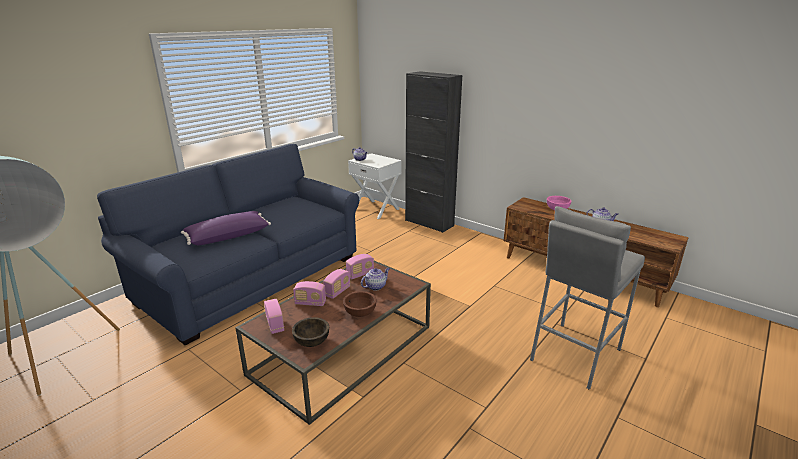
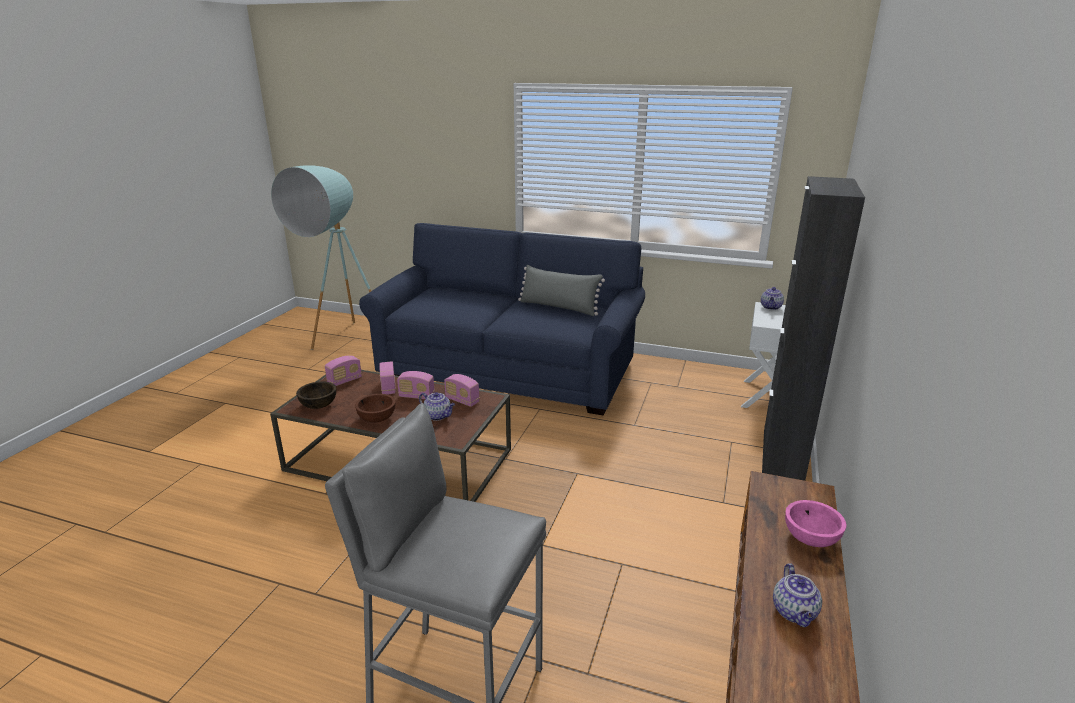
camera: 70 degrees right, 0 degrees up
(228, 236) = (469, 306): purple pillow -> none
(277, 207) = (558, 307): none -> grey pillow

